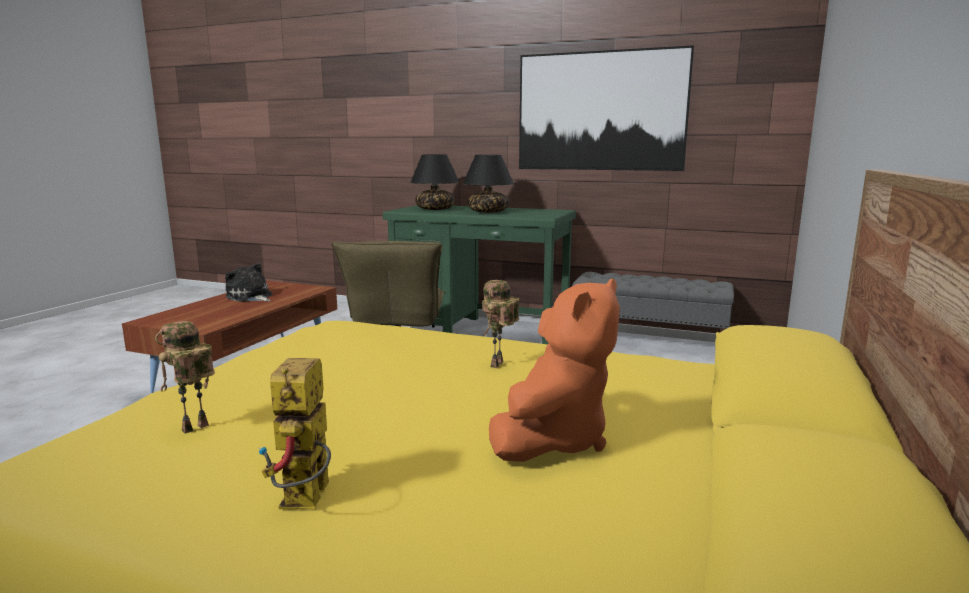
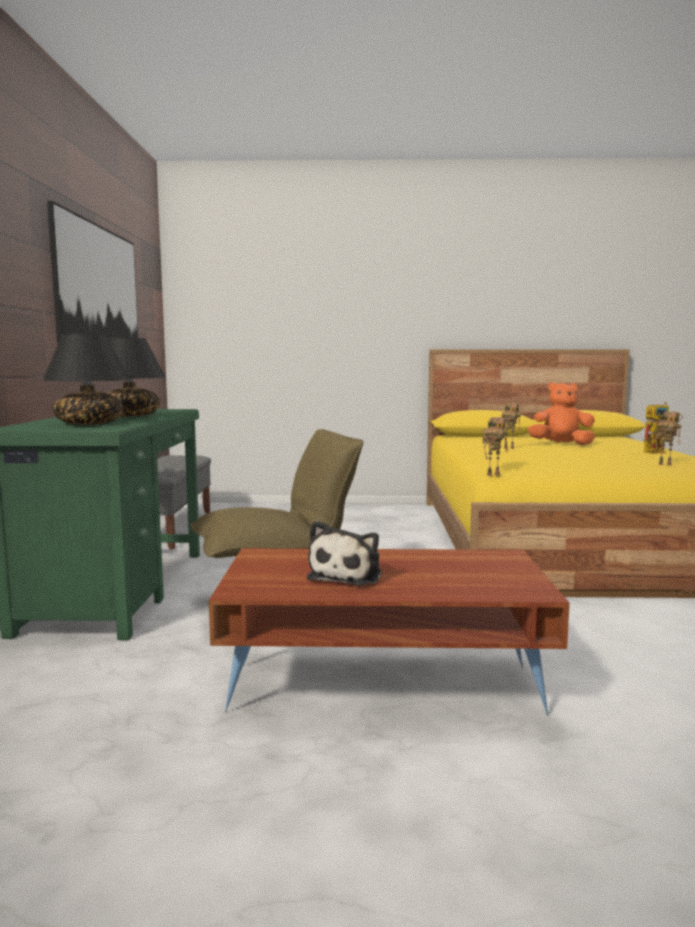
camera: 110 degrees left, 5 degrees down
(325, 320) = (493, 475): none -> toy robot

